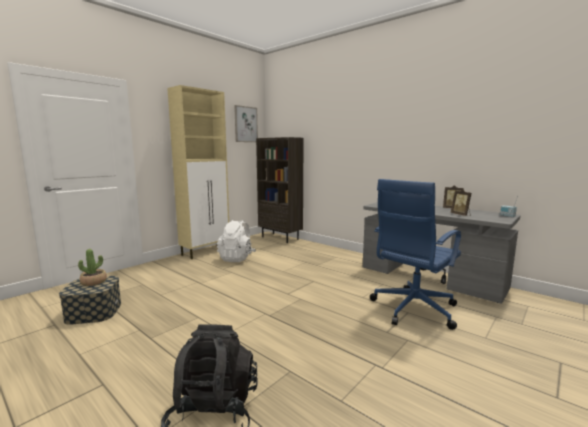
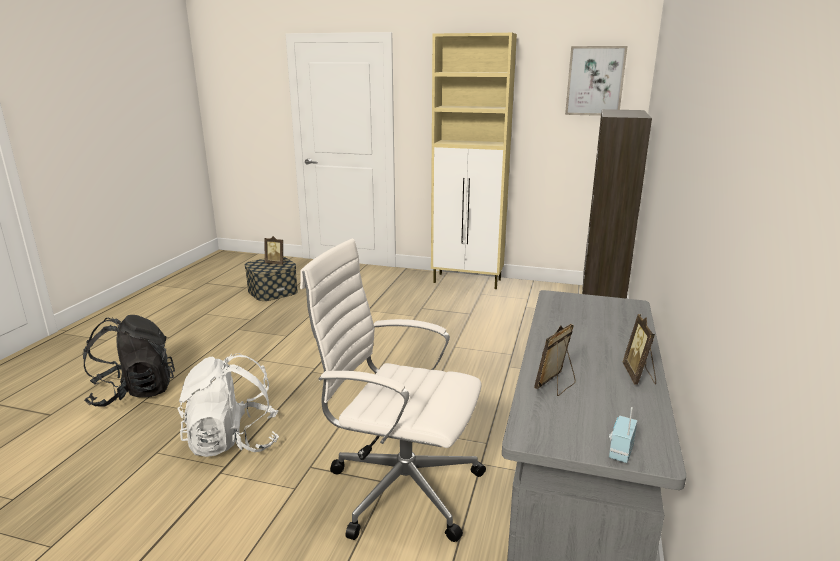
camera: 65 degrees right, 10 degrees up
(94, 282) = (276, 263): potted plant -> picture frame
(237, 258) = (467, 305): white backpack -> white backpack (233, 441)
(412, 309) = (400, 486): blue office chair -> white office chair

